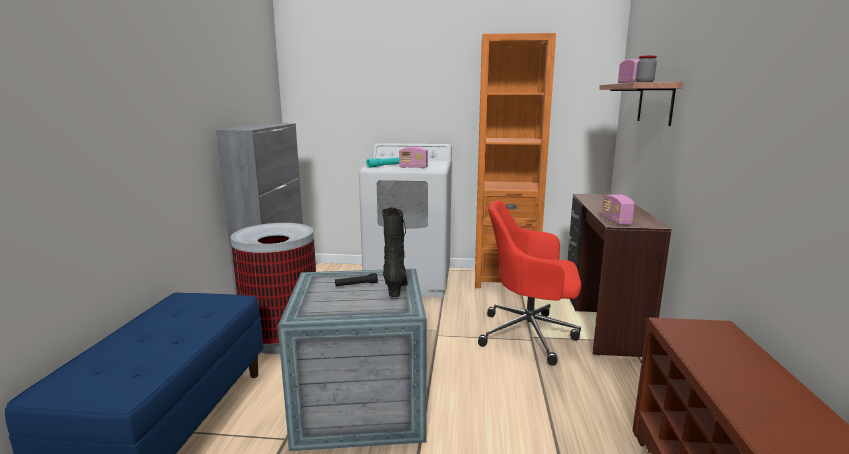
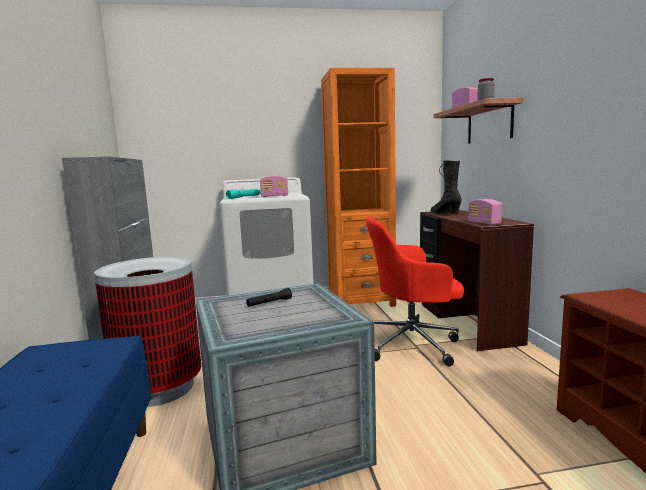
camera: 15 degrees left, 5 degrees down
(396, 288) = (314, 300): black boot -> black boot (445, 214)

